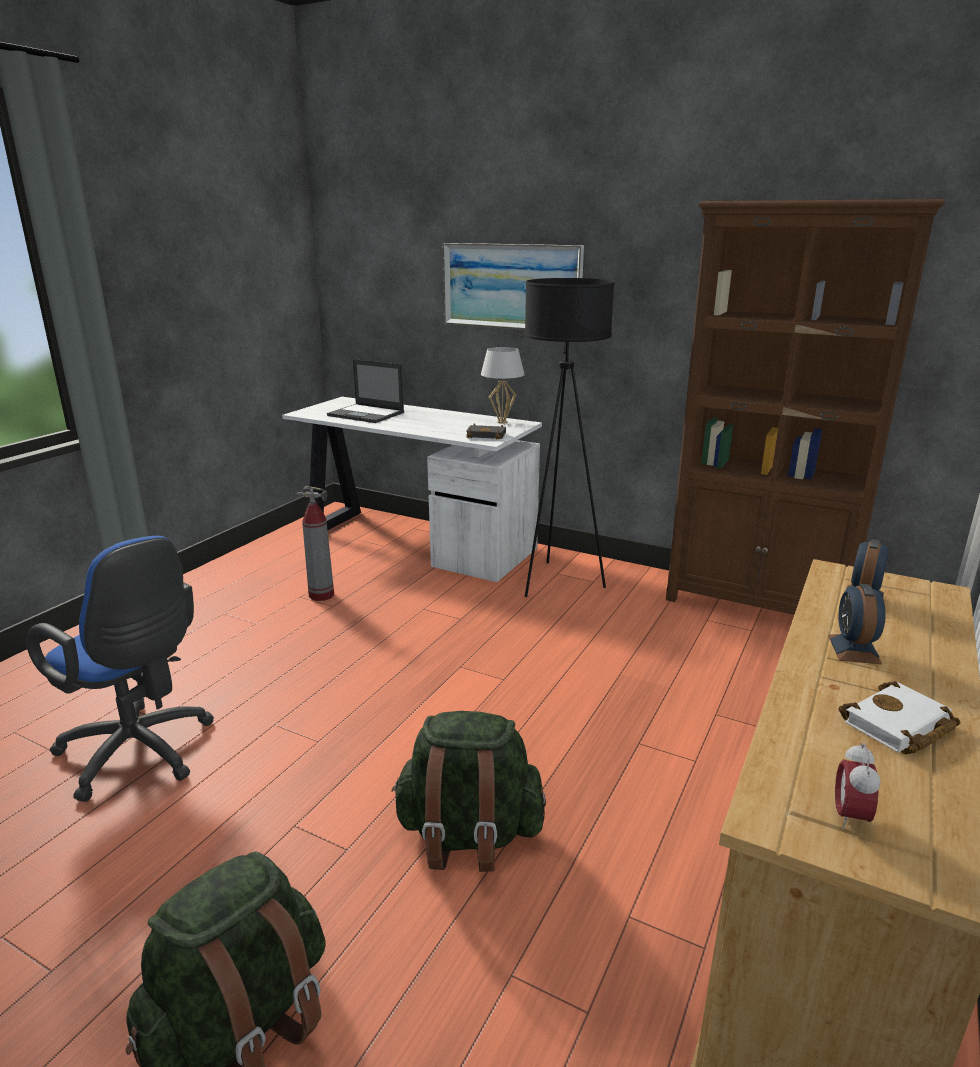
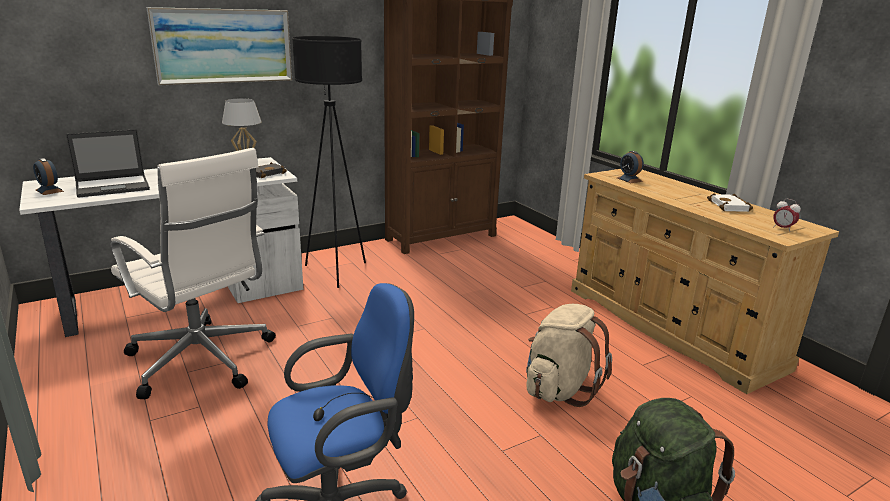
camera: 60 degrees left, 0 degrees up
(321, 595) = (202, 361): fire extinguisher -> white office chair
(468, 836) = (559, 389): green backpack -> beige backpack
(853, 649) = (671, 194): alarm clock -> alarm clock (49, 190)

